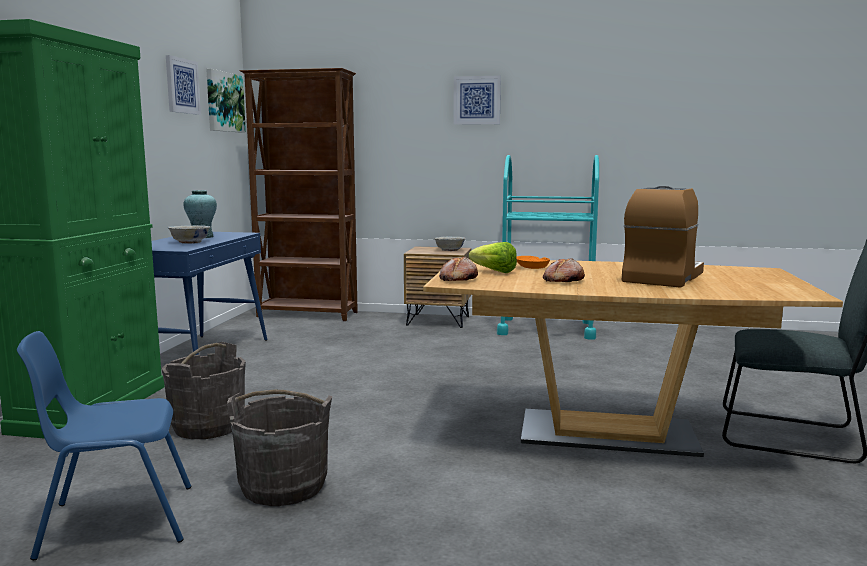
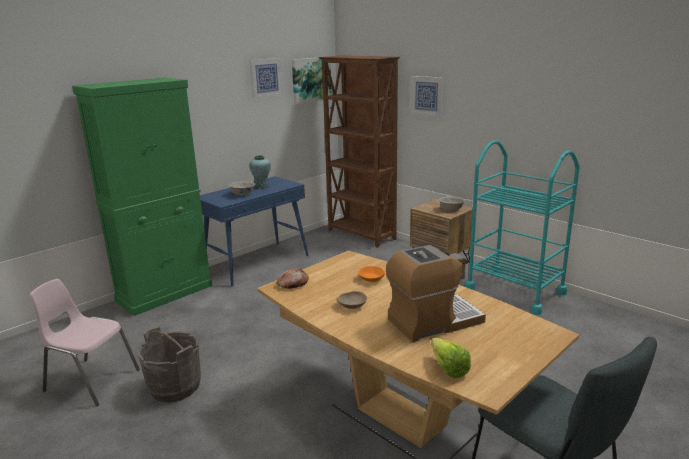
camera: 35 degrees right, 10 degrees up
(115, 521) = (91, 380): blue chair -> pink chair
(208, 426) = (196, 325): grey bucket -> none
(477, 100) = (487, 84): picture -> picture (427, 95)
(491, 271) = (334, 277): lettuce -> lettuce (447, 366)
(563, 280) = (351, 305): bread -> beige bowl

